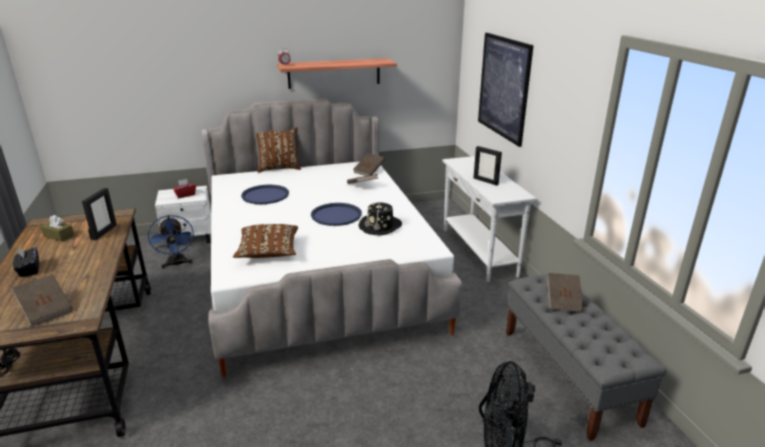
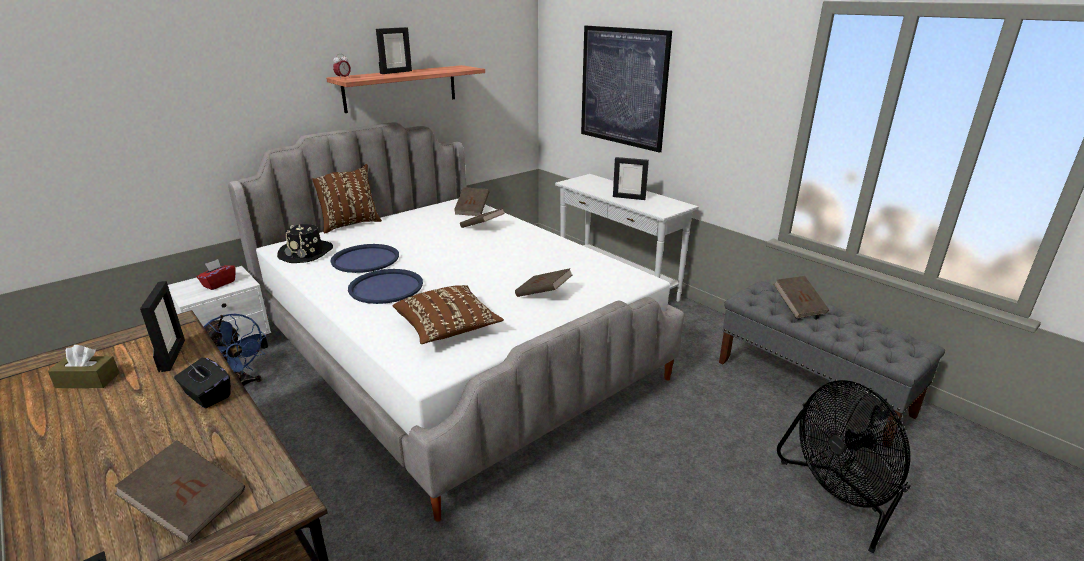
camera: 25 degrees left, 0 degrees up
(29, 270) = (81, 449): black tissue box -> black tissue box (207, 395)
(328, 62) = (396, 72): none -> picture frame
(336, 215) = (487, 265): blue tray -> blue tray (386, 287)
(351, 243) = (543, 294): none -> brown book
(380, 226) = (555, 268): black hat -> black hat (306, 253)

